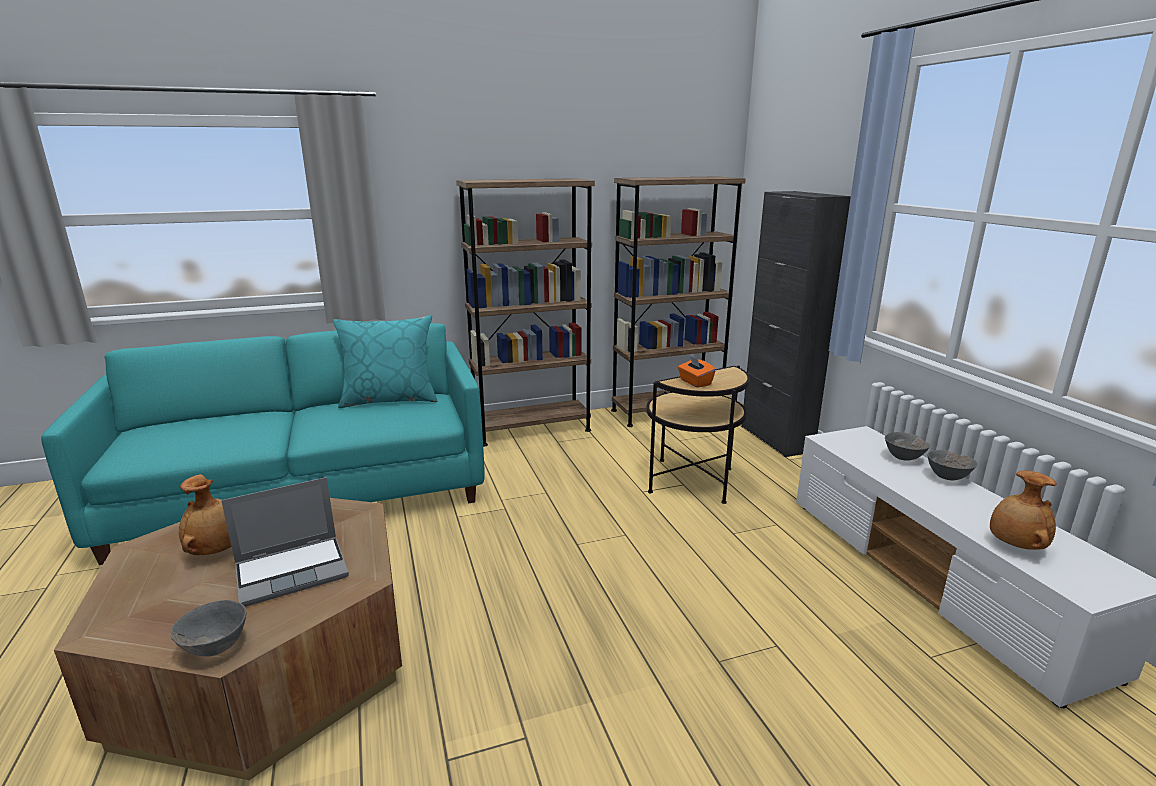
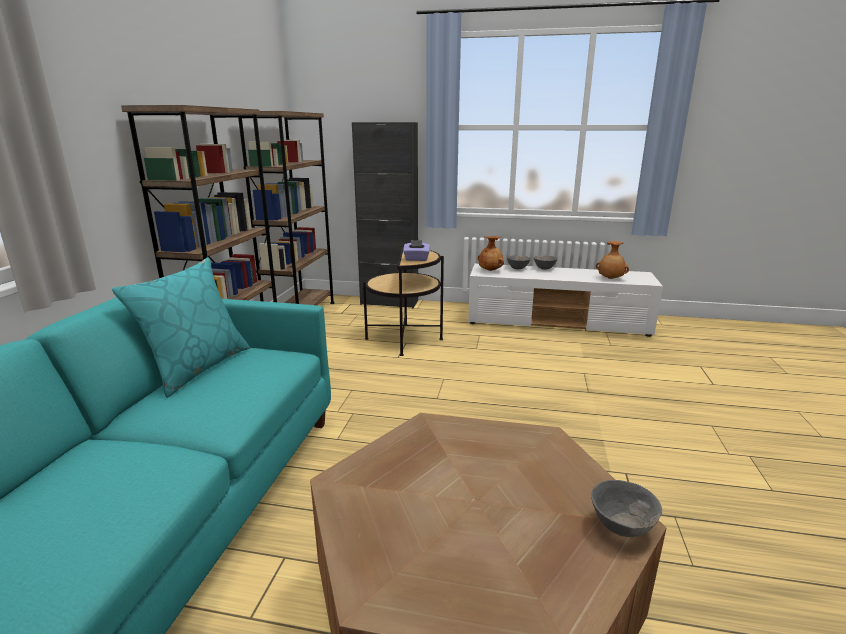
camera: 60 degrees left, 0 degrees up
(217, 551) = (433, 521): brown vase -> brown vase (490, 270)
(293, 571) = (511, 472): laptop -> none
(695, 382) = (416, 259): orange tissue box -> purple tissue box

